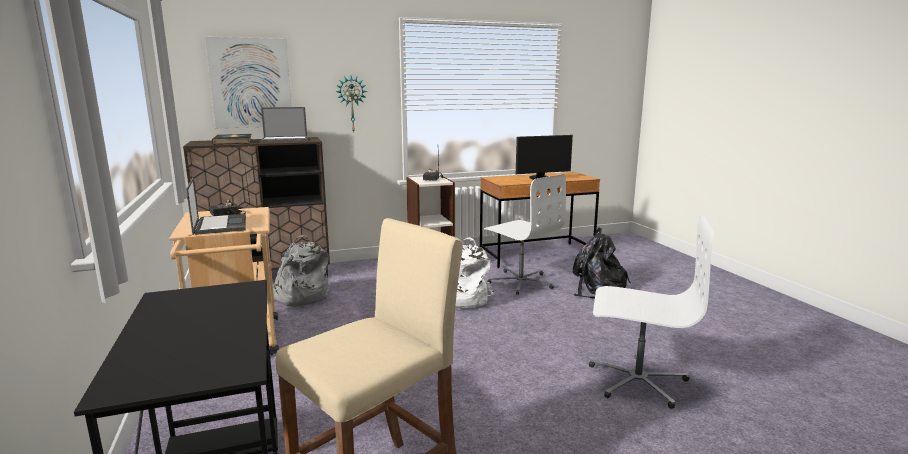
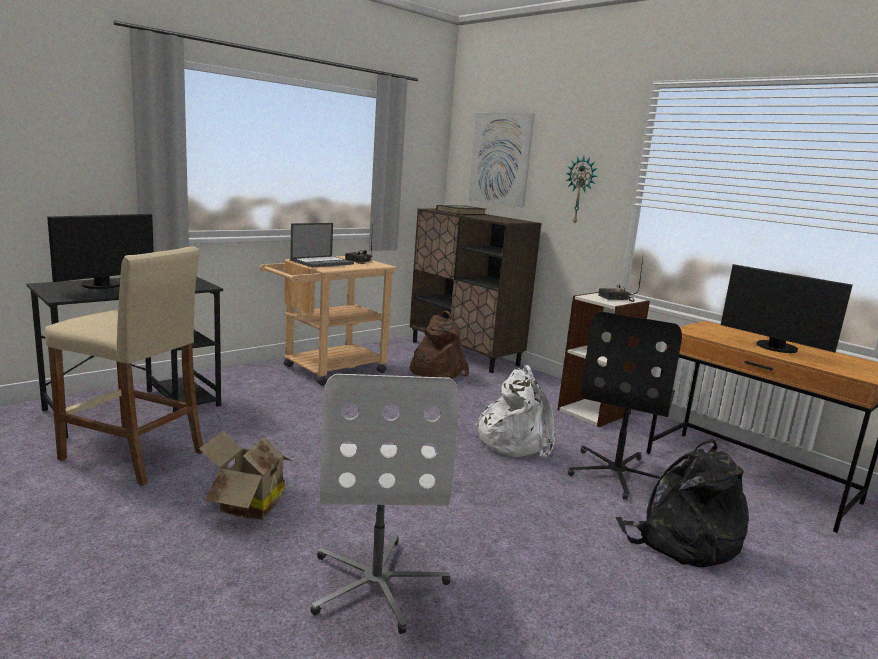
camera: 65 degrees right, 0 degrees up
(177, 344) = (103, 285): none -> monitor
(285, 140) = (497, 218): laptop -> none
(300, 297) = (435, 371): grey backpack -> brown backpack
(521, 282) = (617, 474): white office chair -> black office chair
(522, 424) = (246, 506): none -> cardboard box

